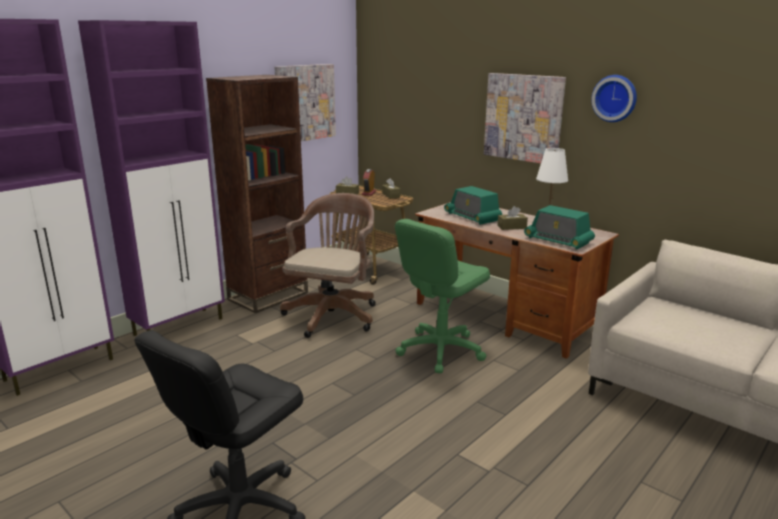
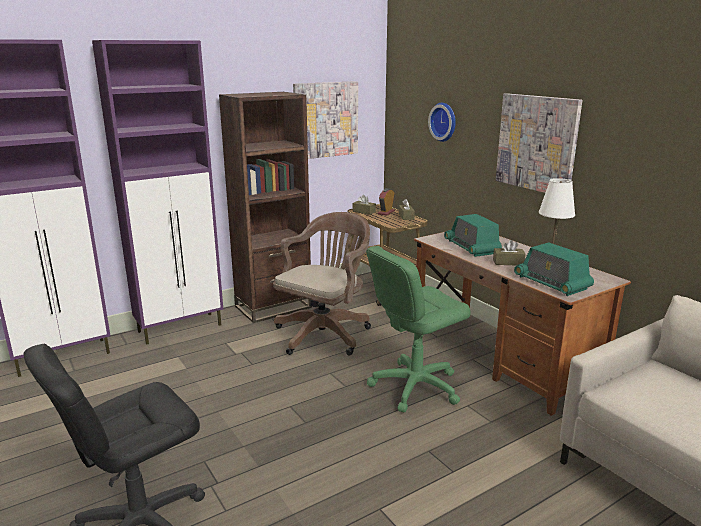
camera: 15 degrees right, 0 degrees up
(615, 98) = (634, 125): wall clock -> wall clock (444, 122)

